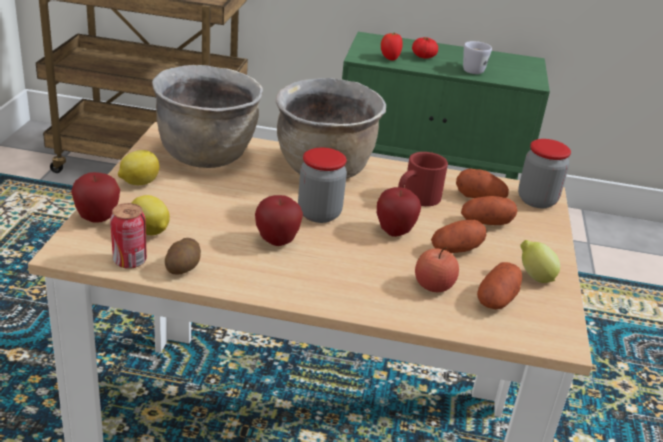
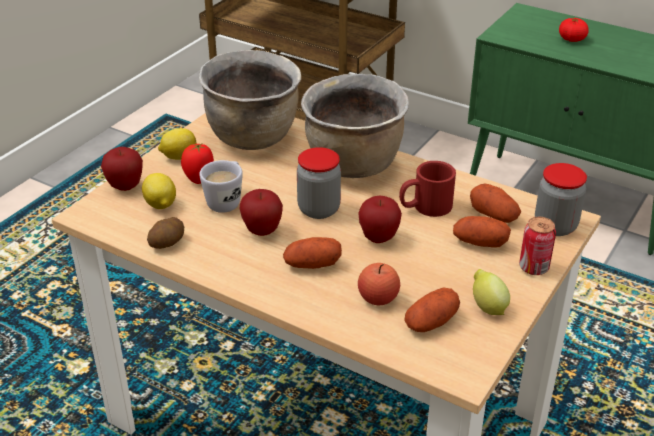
camera: 25 degrees right, 5 degrees up
(130, 261) = (128, 230): can -> can (533, 267)
(389, 58) = (530, 39): tomato -> tomato (199, 179)
(456, 249) = (427, 266): potato -> potato (312, 264)
(472, 69) = (620, 59): white mug -> white mug (226, 200)

